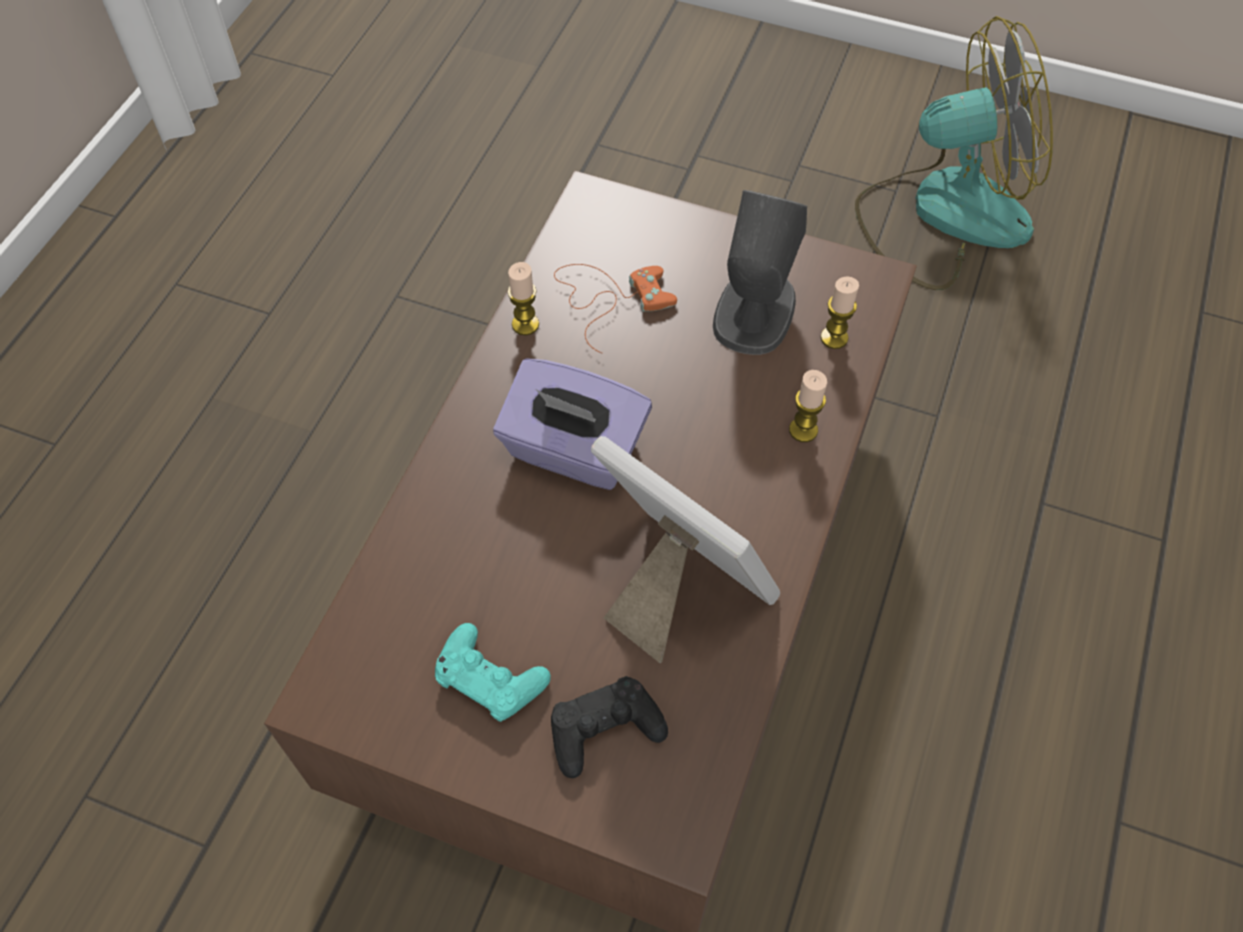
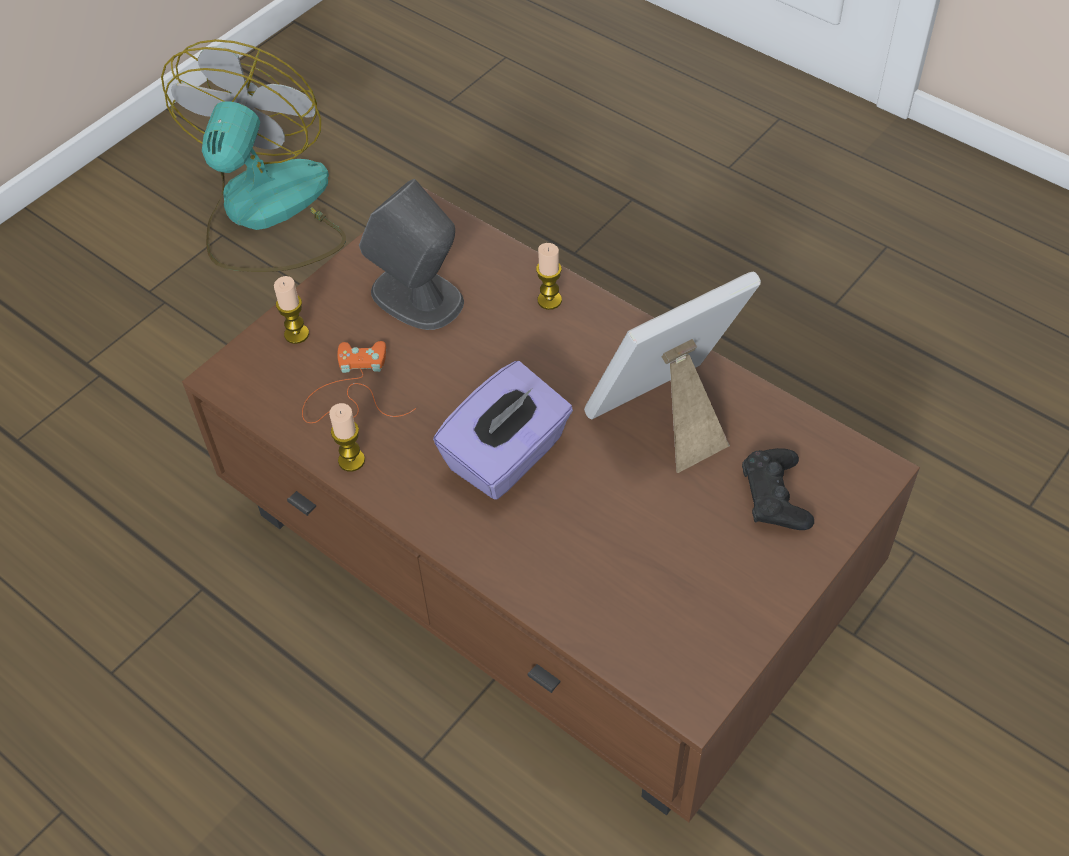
camera: 70 degrees left, 5 degrees down
(490, 679) = (708, 565): turquoise game controller -> none
(834, 338) = (468, 255): candle -> candle (296, 334)

